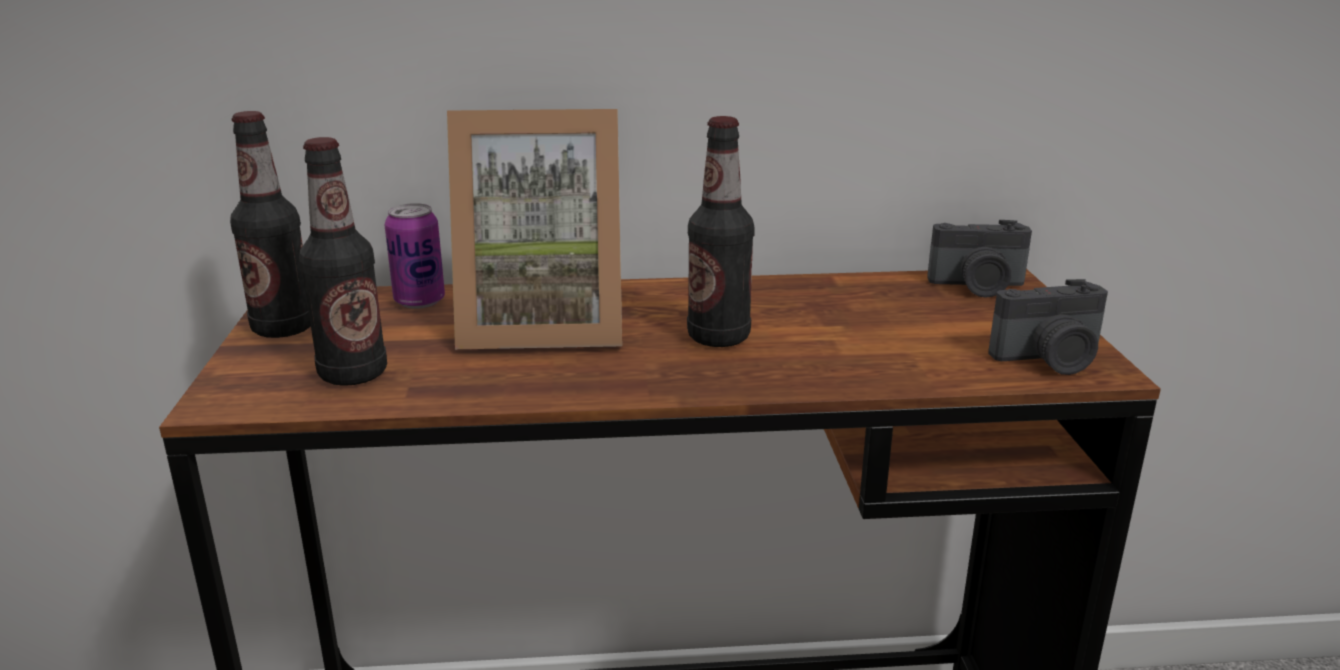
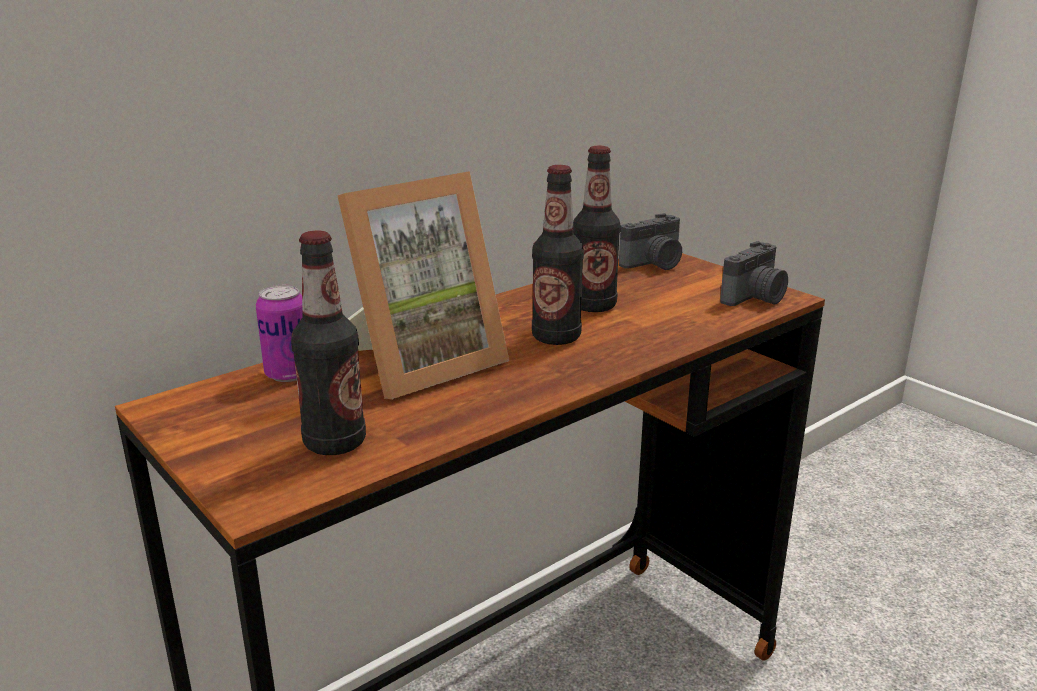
camera: 35 degrees left, 0 degrees up
(283, 328) = (203, 429): bottle -> bottle (593, 306)

